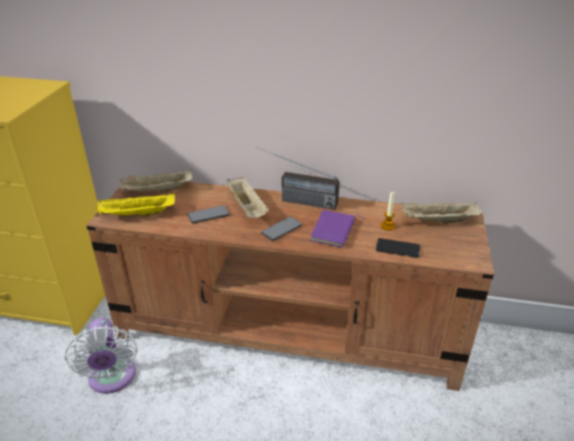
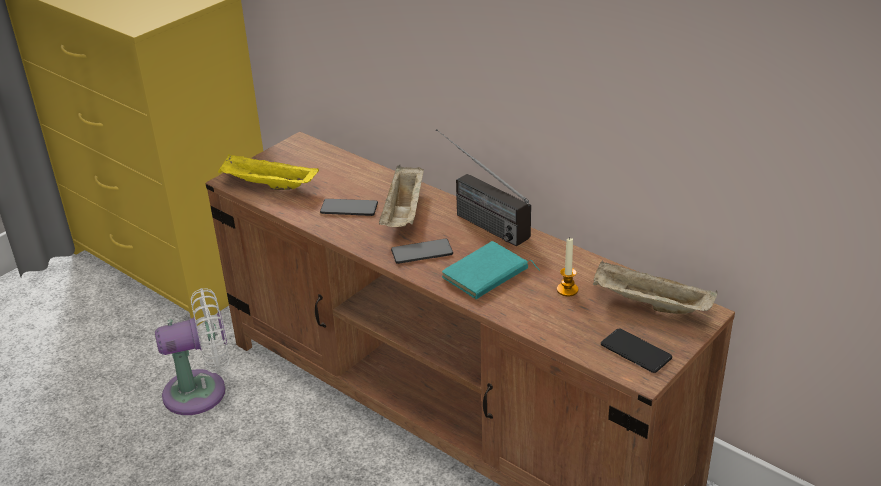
camera: 30 degrees right, 0 degrees up
(112, 379) = (202, 391): white fan -> white fan turned 120 degrees counterclockwise
(157, 191) = (314, 161): beige tray -> none
(334, 231) = (487, 275): purple book -> turquoise book
(397, 248) = (550, 323): phone -> phone (635, 351)

